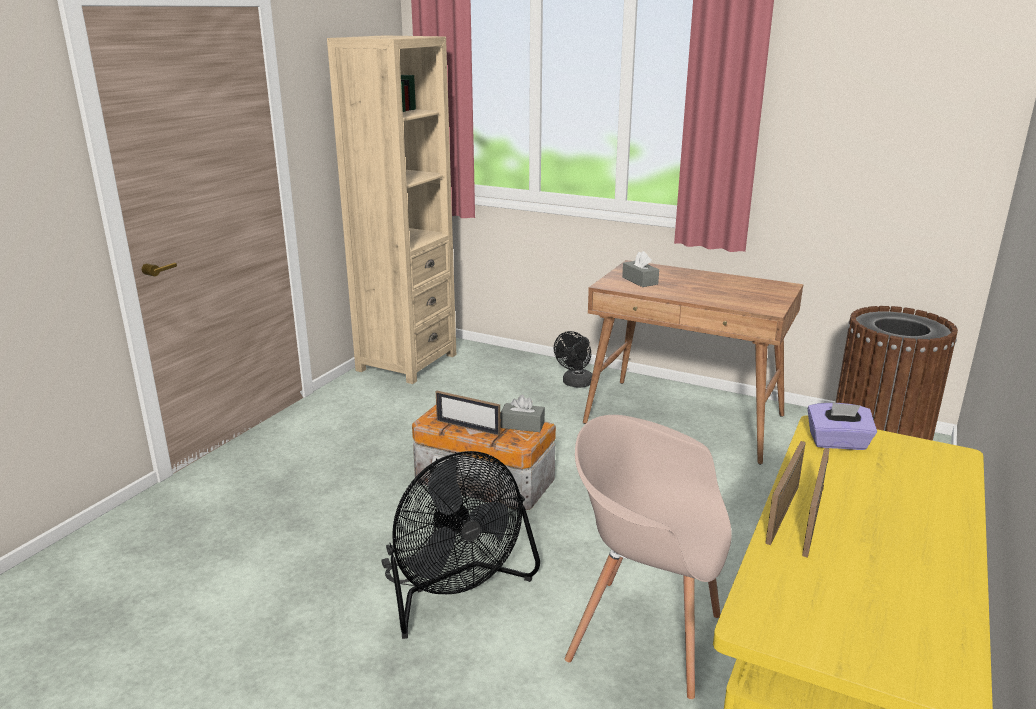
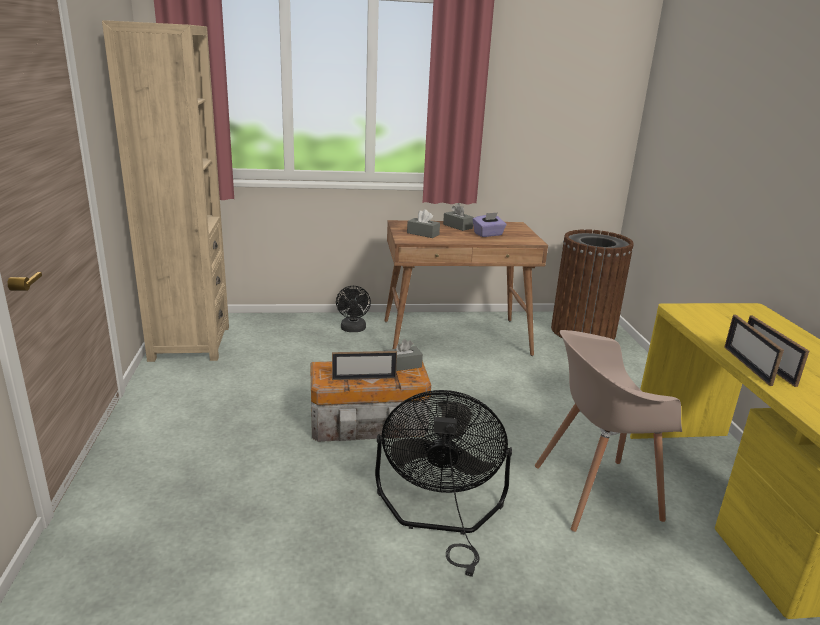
camera: 35 degrees left, 0 degrees up
(449, 592) = (442, 517): black fan -> black fan turned 105 degrees counterclockwise
(699, 278) = (457, 226): none -> grey tissue box
(838, 443) = (700, 316): purple tissue box -> purple tissue box (488, 234)

